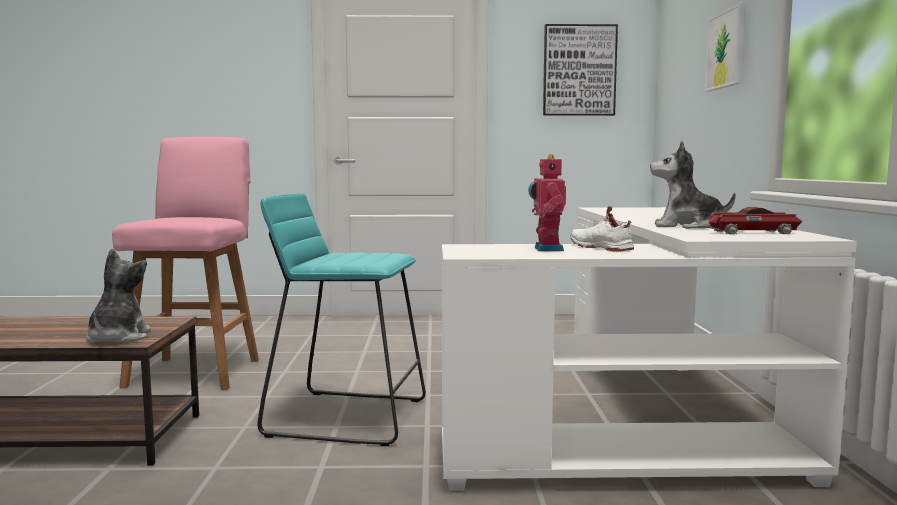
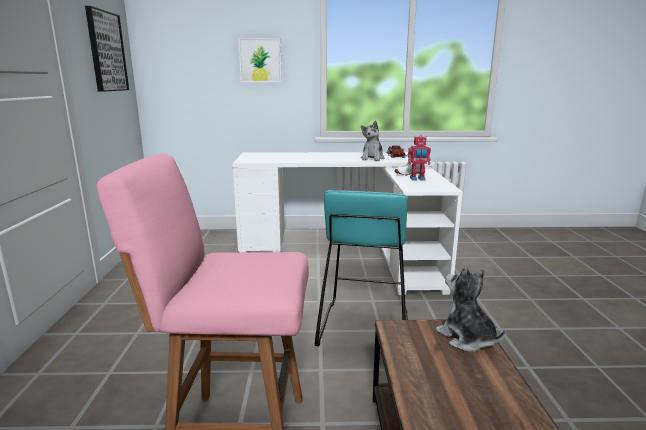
camera: 90 degrees left, 10 degrees up
(118, 338) = (466, 338): plush toy -> plush toy turned 60 degrees clockwise

